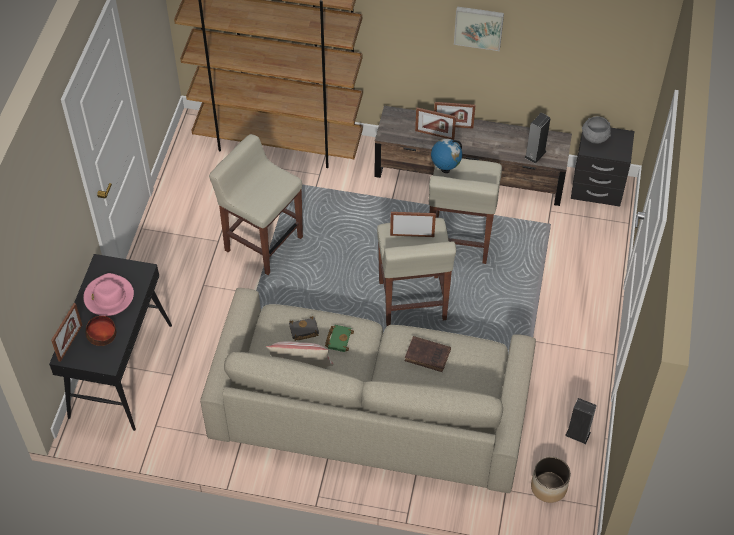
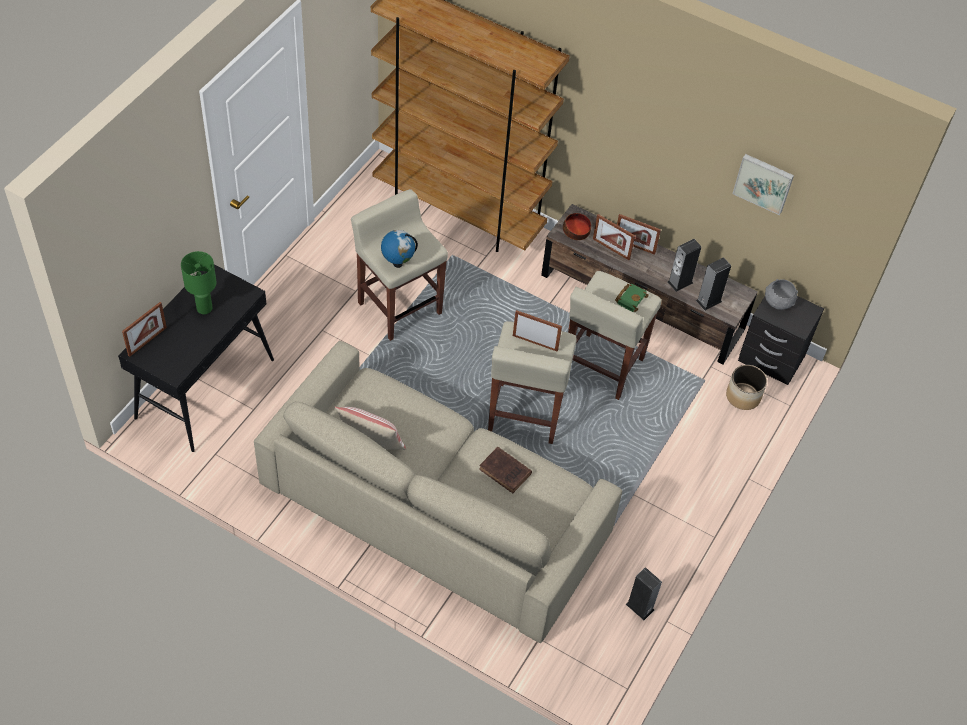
camera: 15 degrees right, 0 degrees up
(102, 335) = (181, 343): bowl -> bowl (576, 231)
(108, 297) = (204, 308): pink hat -> green table lamp
(303, 331) = (389, 405): black book -> none
(338, 339) = (421, 425): green book -> green book (630, 298)
(445, 169) = (599, 286): globe -> globe (397, 263)
(478, 27) = (680, 146): picture -> picture (764, 182)
(504, 145) = (680, 282): none -> speaker
(548, 487) = (584, 651): planter -> planter (742, 396)

